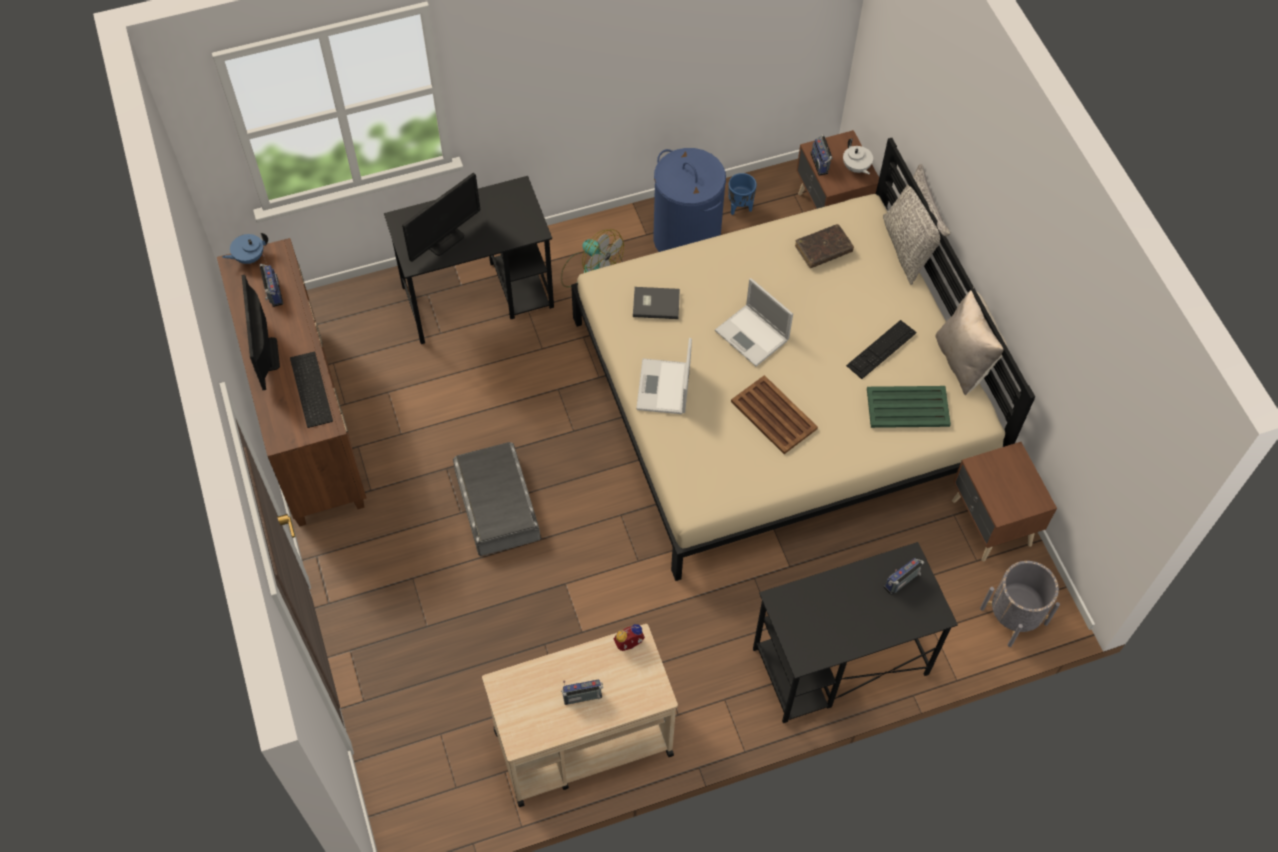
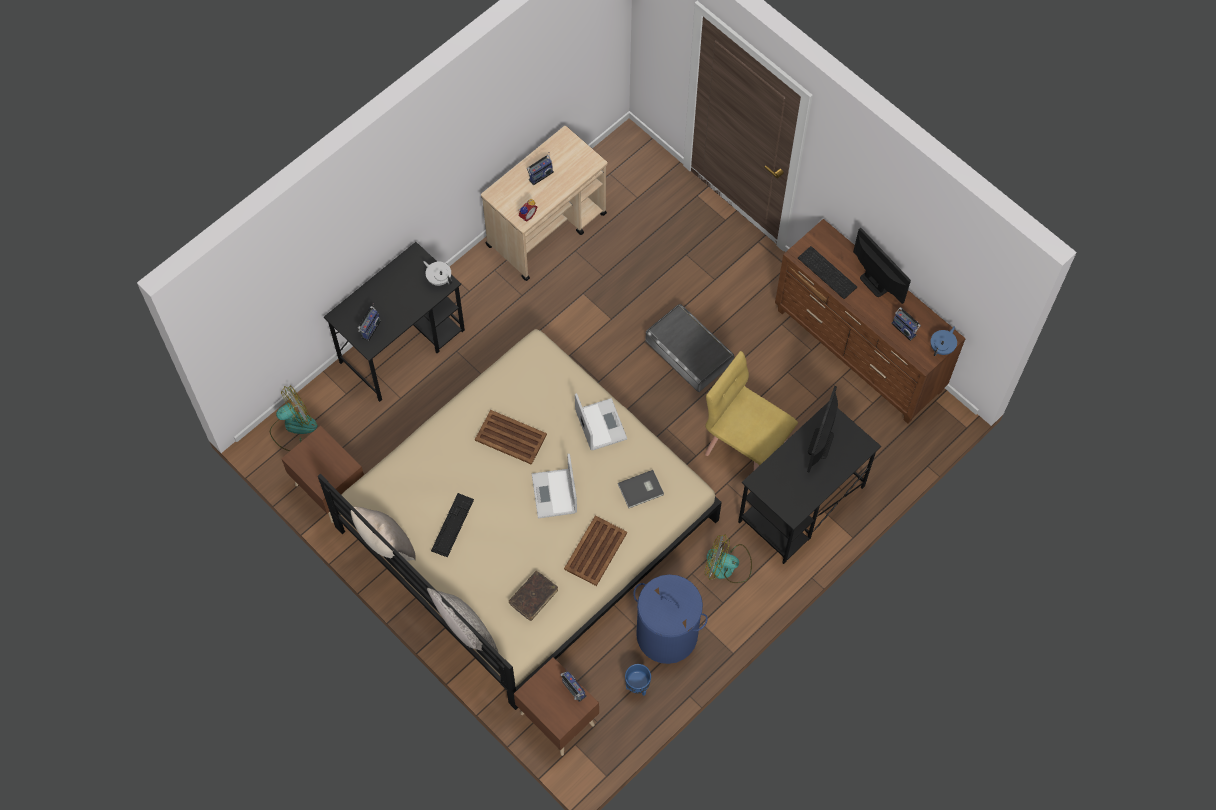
camera: 155 degrees right, 5 degrees up
(499, 375) = (746, 447): none -> yellow chair
(737, 266) = (595, 551): none -> brown tray
(753, 336) = (554, 494): laptop -> laptop turned 120 degrees counterclockwise
(856, 168) = (541, 698): white teapot -> white teapot (439, 278)
(908, 407) = (414, 485): green tray -> none
(1013, 616) = (293, 427): grey planter -> fan

